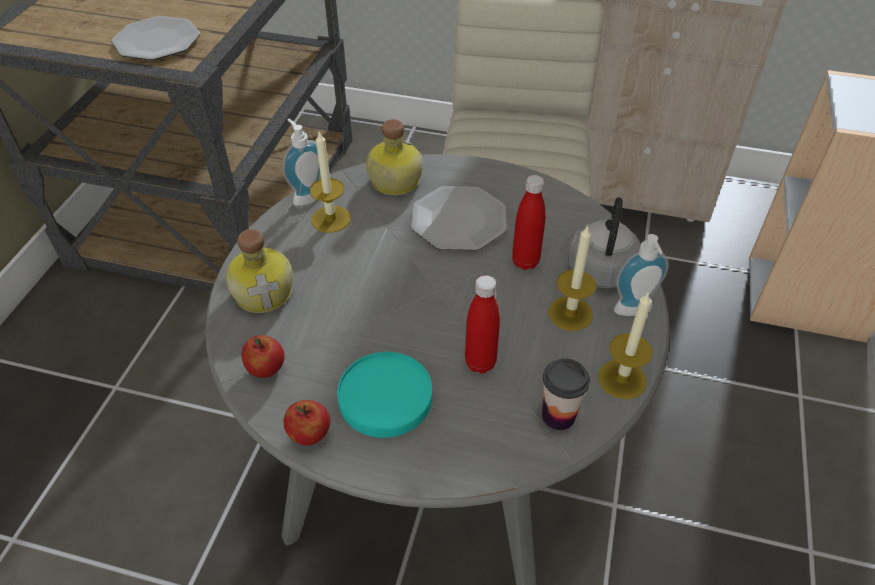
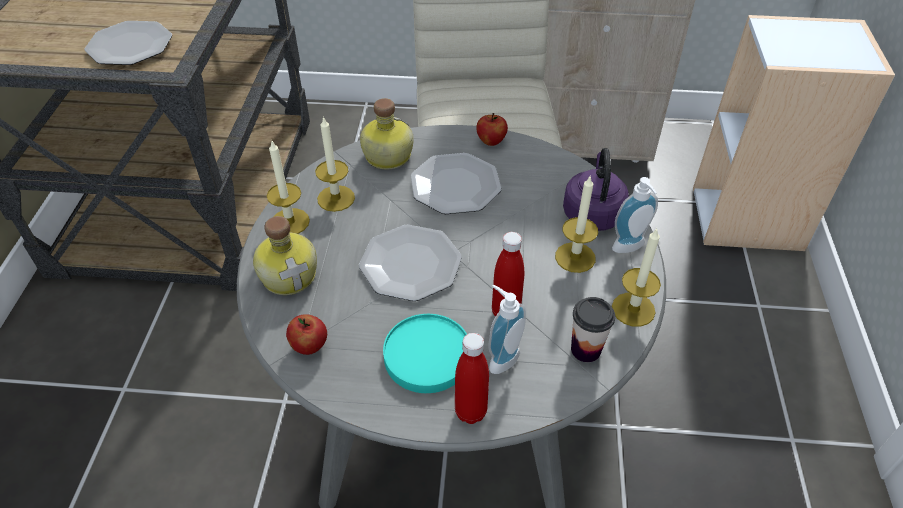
camera: 10 degrees left, 0 degrees up
(278, 238) = (290, 222): none -> candle
(306, 195) = (307, 179): soap dispenser -> soap dispenser (500, 357)
(310, 435) = (366, 400): apple -> apple (491, 141)
(391, 298) = (411, 264): none -> plate
(525, 262) = (524, 216): red bottle -> red bottle (470, 412)
(601, 267) = (592, 212): grey kettle -> purple kettle

